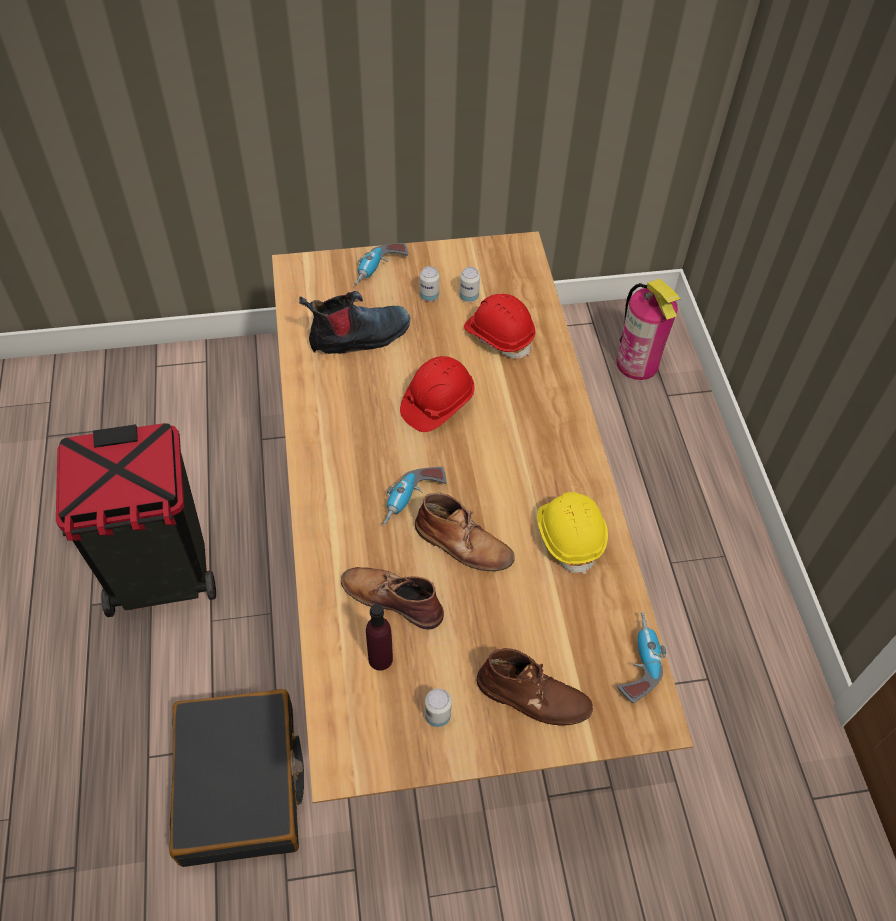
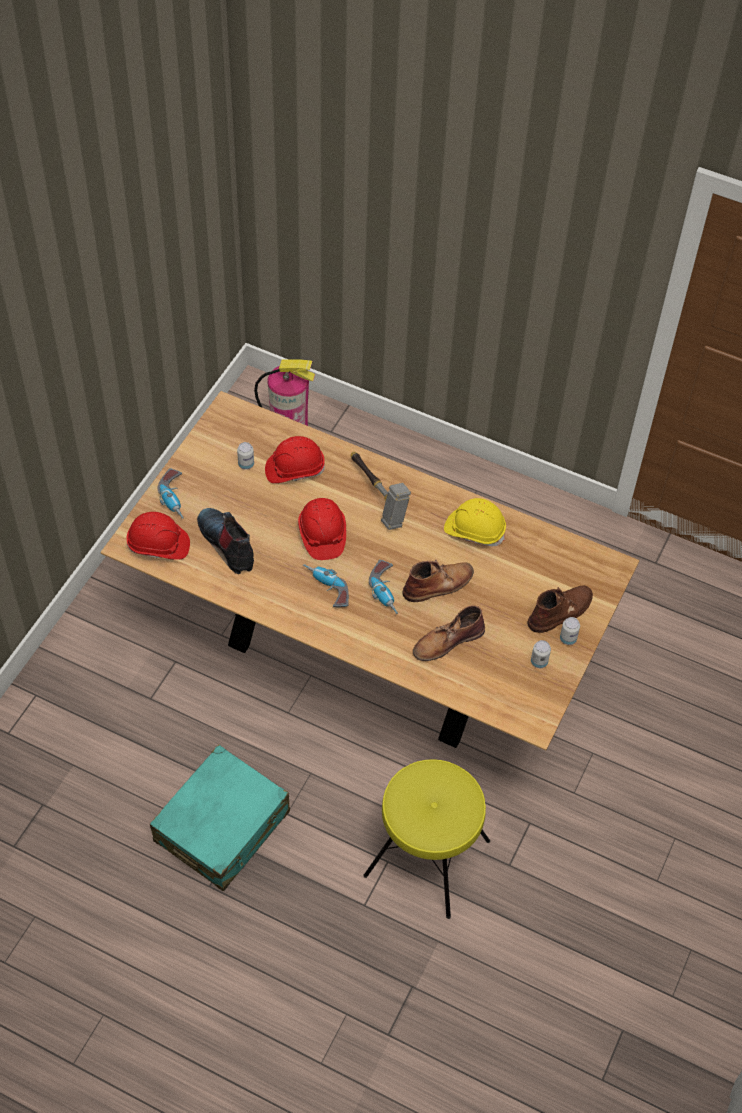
camera: 55 degrees left, 0 degrees up
(162, 576) = (222, 826): black trash can -> turquoise suitcase
(240, 784) = (426, 858): black suitcase -> yellow stool
(313, 289) = (158, 546): none -> red hard hat
(359, 337) = (228, 544): boot -> boot turned 45 degrees counterclockwise
(380, 659) = (483, 669): purple bottle -> none
(429, 296) = (225, 485): can -> can (568, 639)
(529, 422) = (377, 497): none -> hammer
(637, 661) = (575, 551): power drill -> power drill (326, 589)

